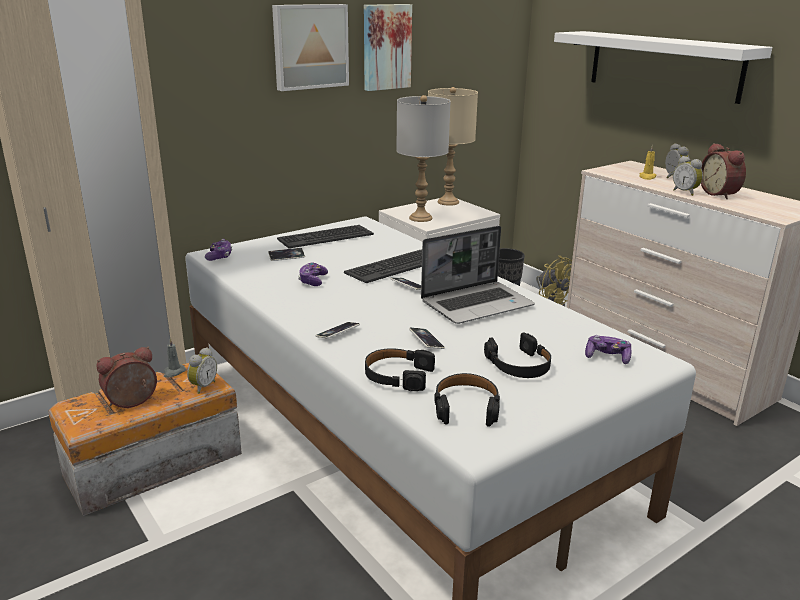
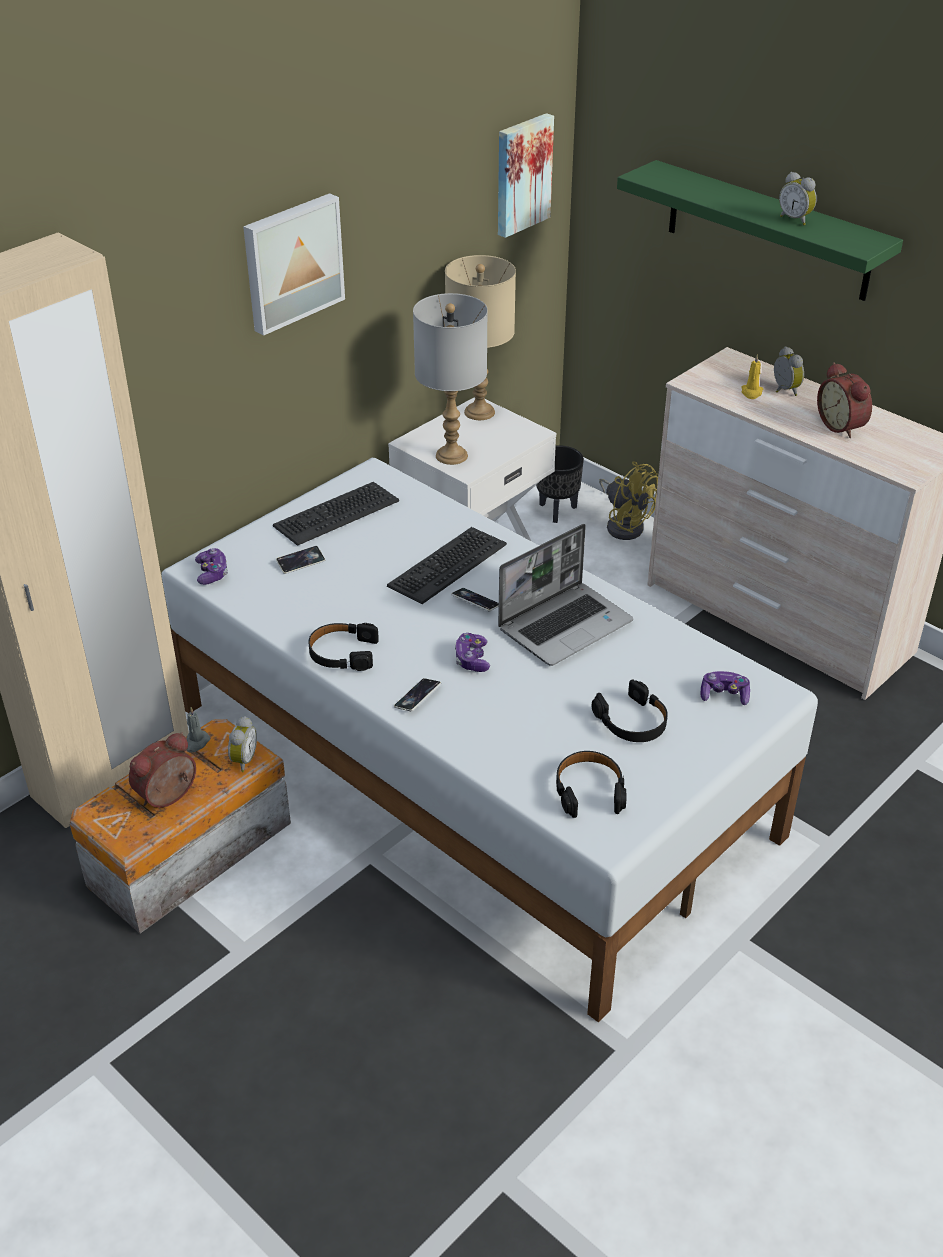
camera: 10 degrees left, 15 degrees up
(312, 281) = (353, 607): game controller -> game controller (472, 659)
(385, 47) = (386, 229): picture -> picture (521, 174)
(397, 376) = (506, 756): black headphones -> black headphones (343, 653)
(426, 341) = (522, 697): phone -> none
(663, 65) = (768, 231): white shelf -> green shelf
(685, 192) = (801, 427): alarm clock -> alarm clock (795, 219)

